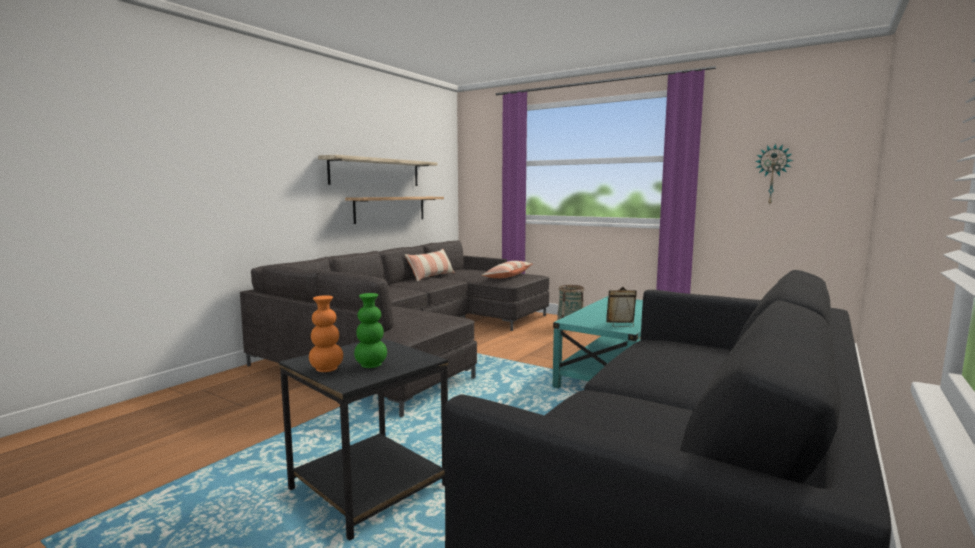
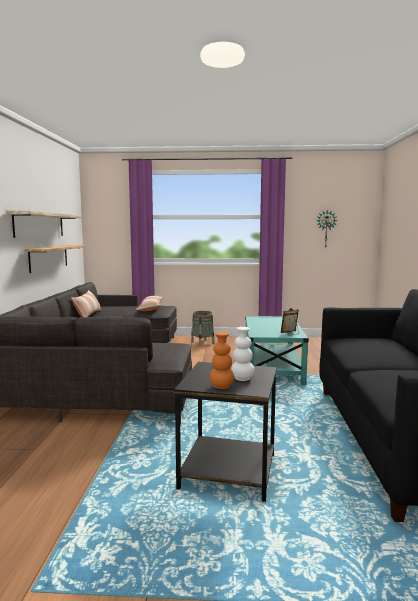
camera: 30 degrees left, 0 degrees up
(371, 365) = (242, 379): green vase -> white vase

